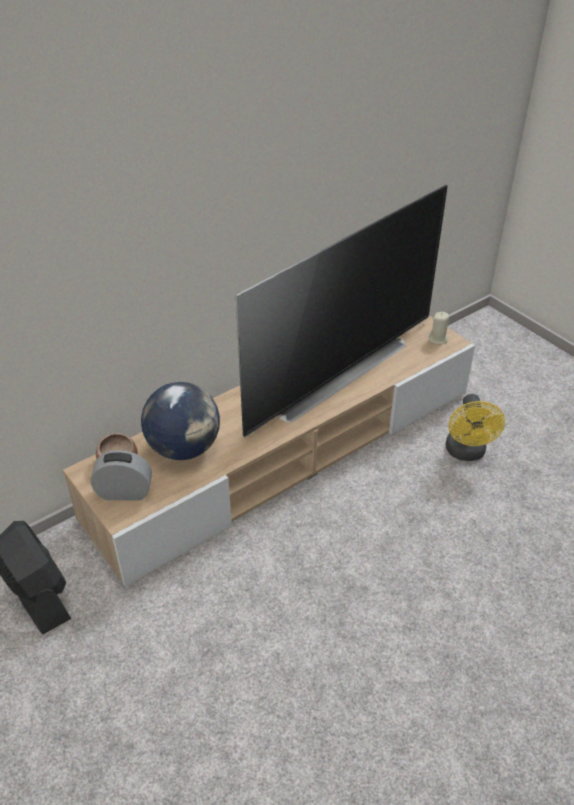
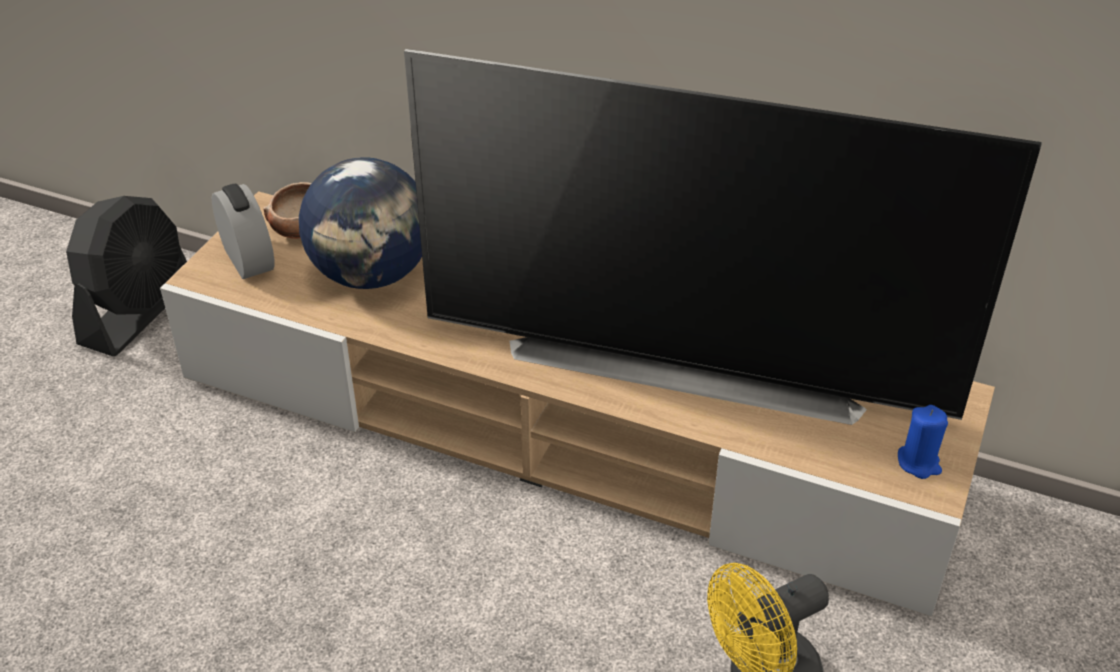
camera: 60 degrees right, 0 degrees up
(438, 339) = (919, 462): beige candle -> blue candle

